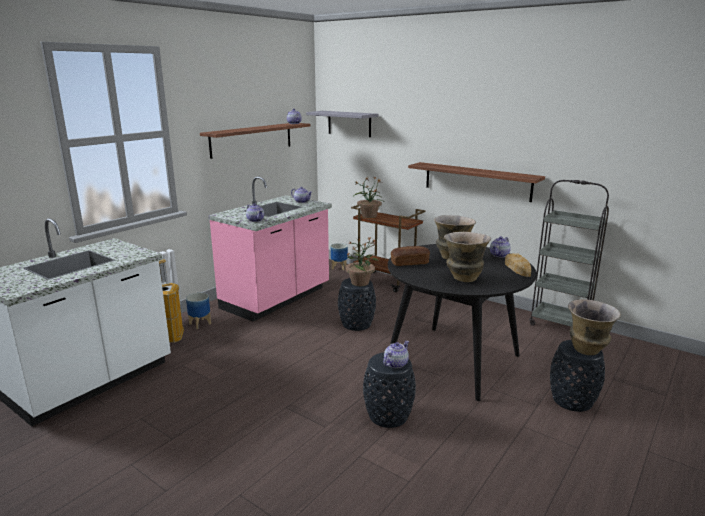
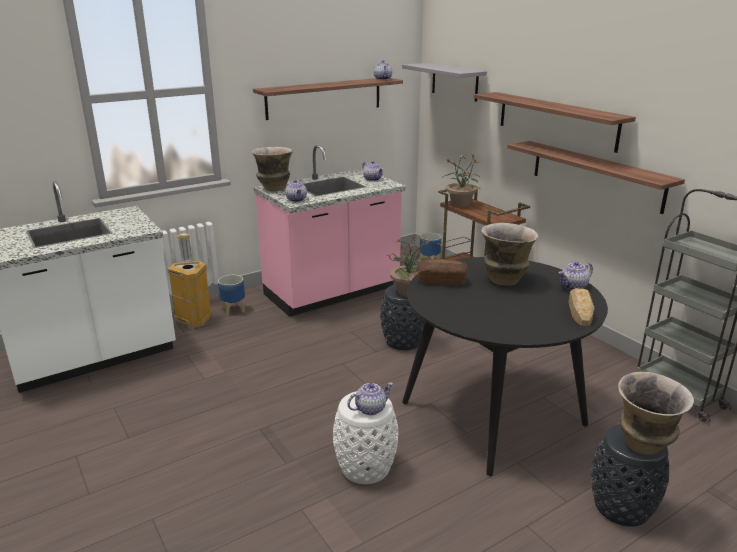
camera: 20 degrees right, 5 degrees up
(388, 416) = (365, 467): black stool -> white stool
(441, 145) = (556, 120): none -> shelf
(463, 278) = (491, 314): vase -> vase (274, 189)

